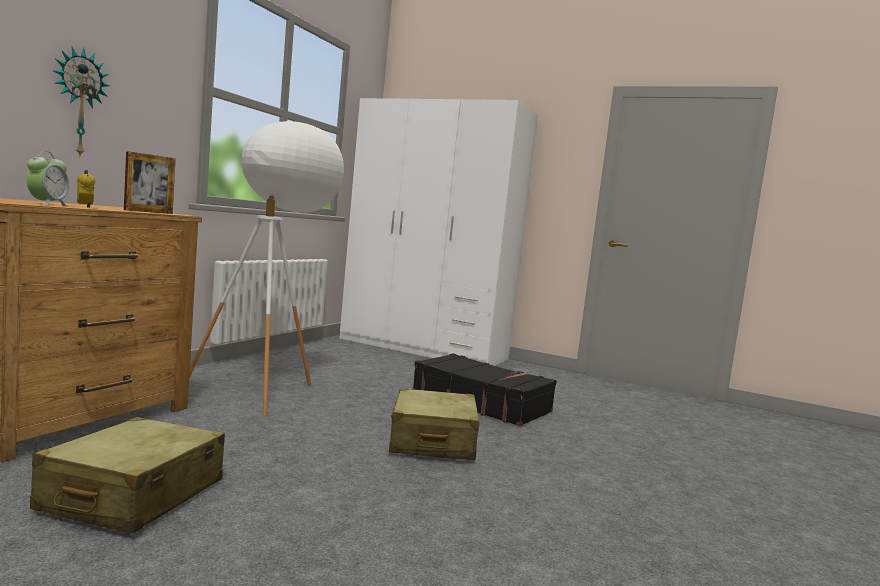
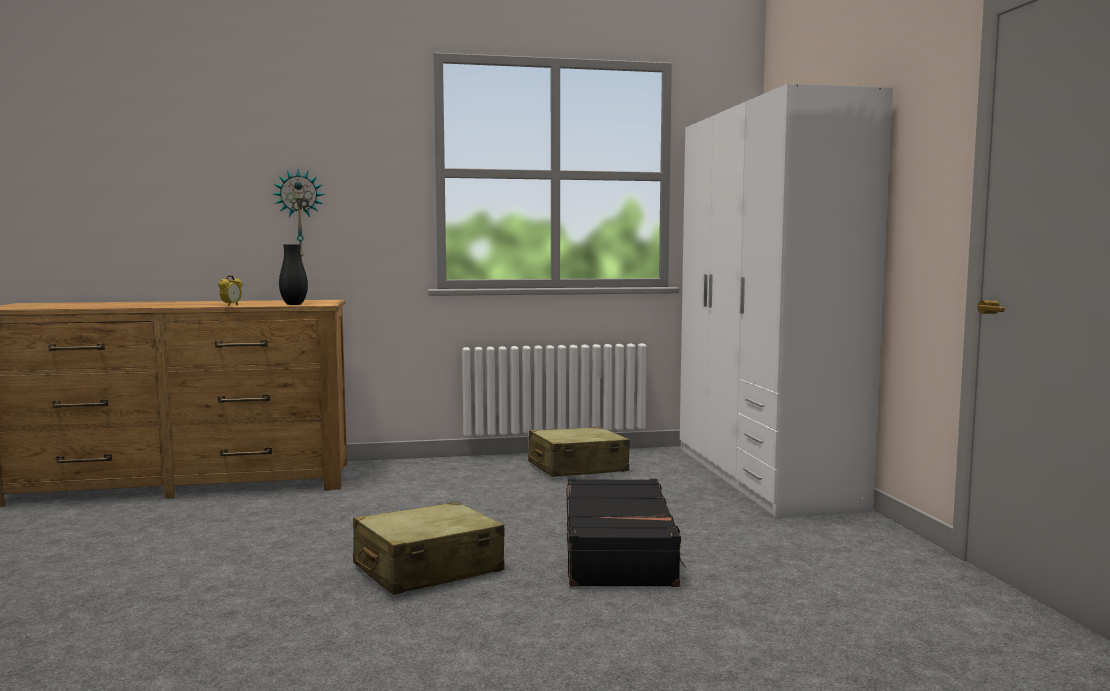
camera: 55 degrees right, 0 degrees up
(47, 204) = (203, 305): alarm clock -> none
(133, 496) = (151, 536): beige suitcase -> beige suitcase (577, 468)
(148, 212) = (294, 304): picture frame -> black vase
(266, 387) = (445, 485): white floor lamp -> none

